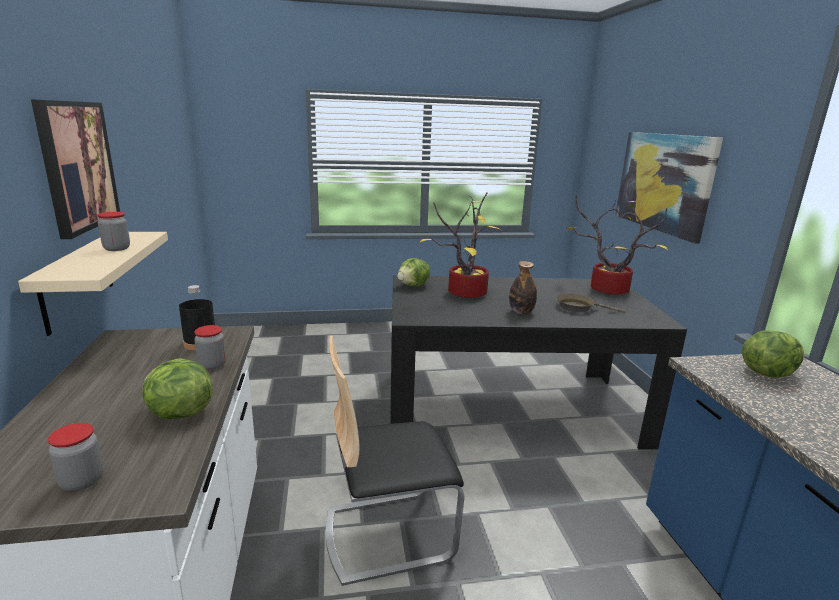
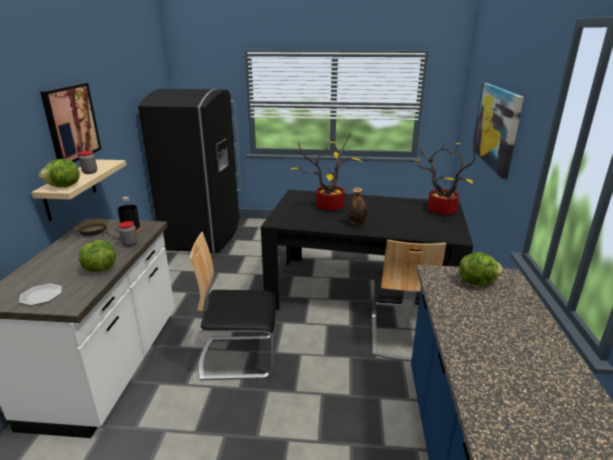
camera: 15 degrees right, 5 degrees up
(82, 481) = (41, 296): jar -> plate
(252, 350) = (205, 234): none -> black fridge
(413, 286) = (296, 198): lettuce -> lettuce (64, 187)
(578, 307) = (403, 223): brown frying pan -> brown frying pan (95, 231)
(594, 464) = (400, 336): none -> chair

